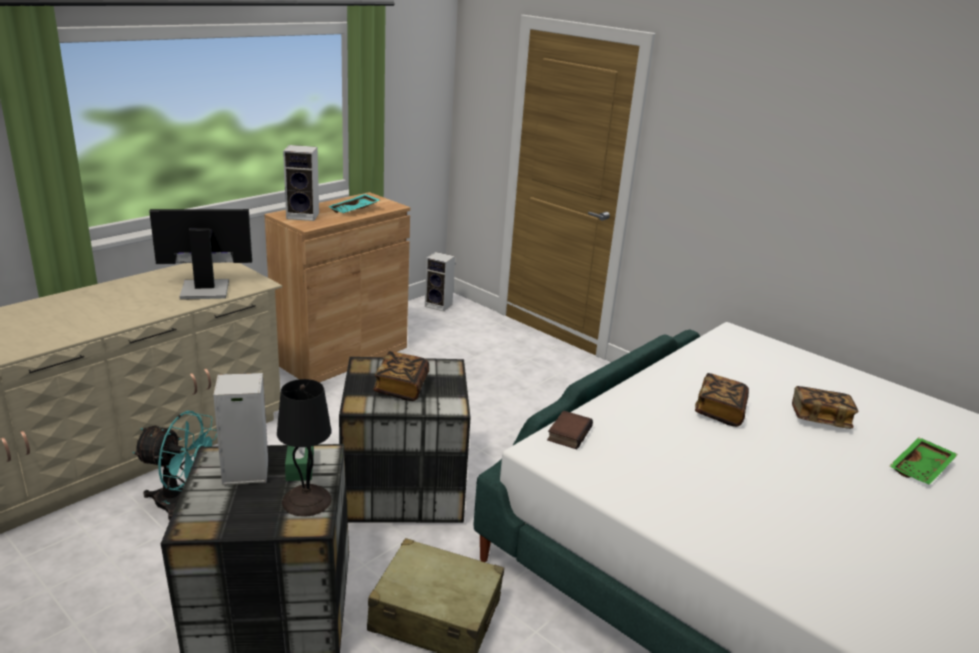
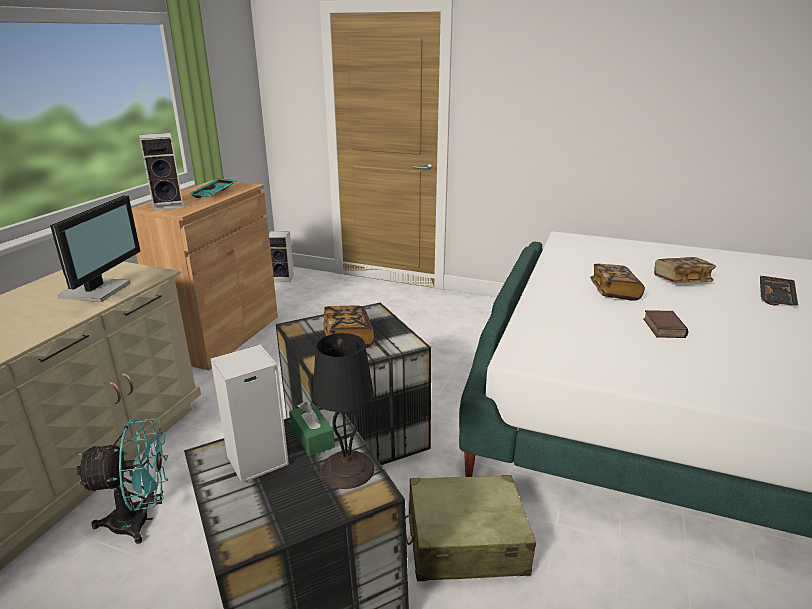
camera: 20 degrees left, 0 degrees up
(204, 289) = (98, 290): monitor -> monitor turned 135 degrees clockwise
(568, 433) = (526, 337): book -> book (662, 328)
(922, 469) = (777, 297): green tray -> black tray

